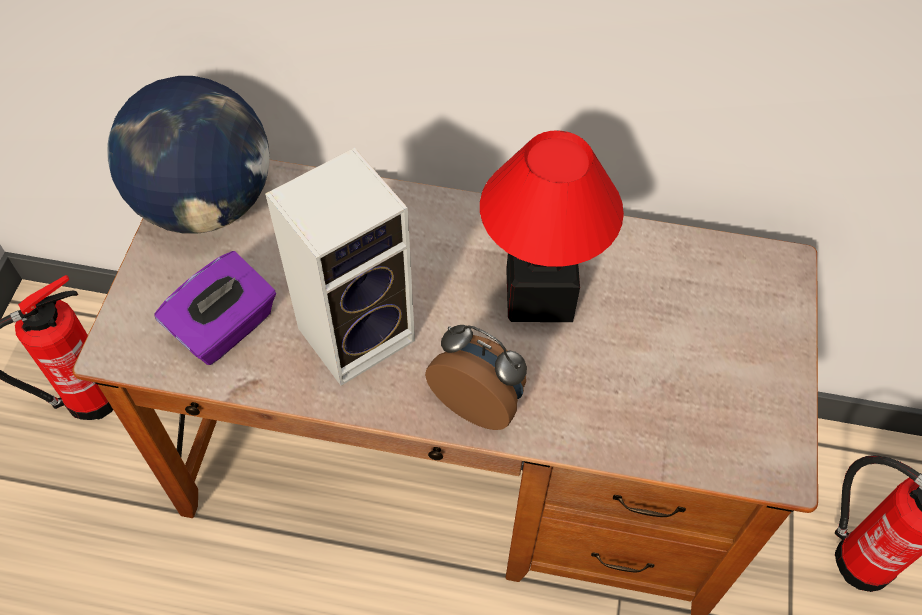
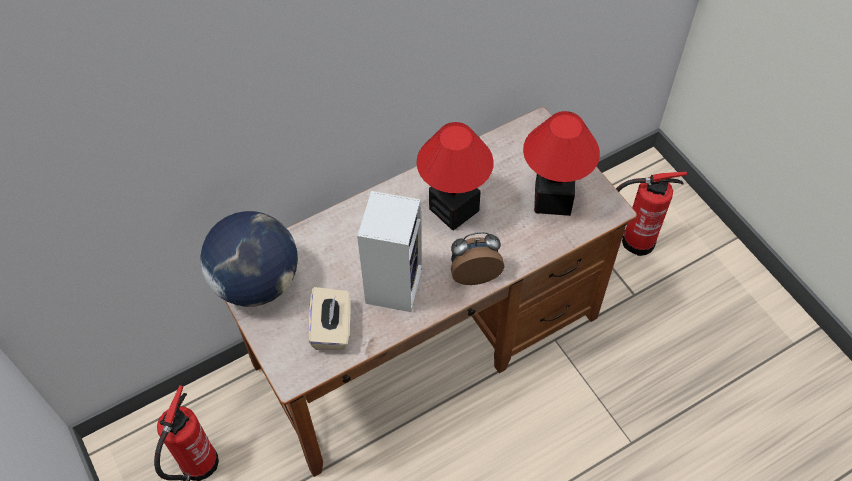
camera: 40 degrees left, 0 degrees up
(225, 328) = (332, 328): purple tissue box -> beige tissue box
(699, 384) = (552, 199): none -> table lamp

